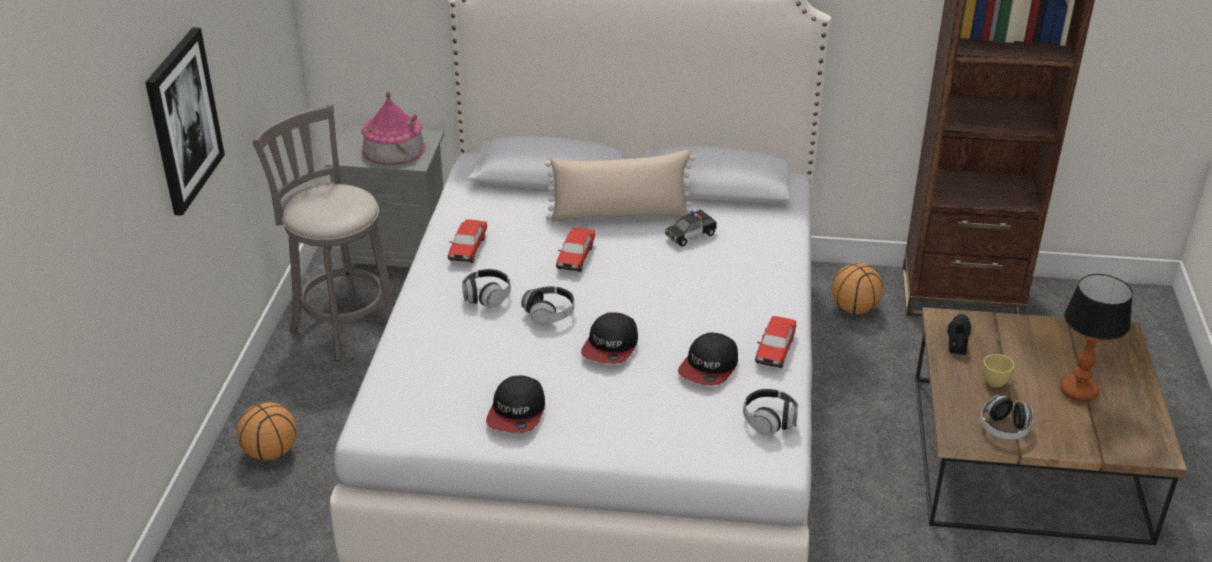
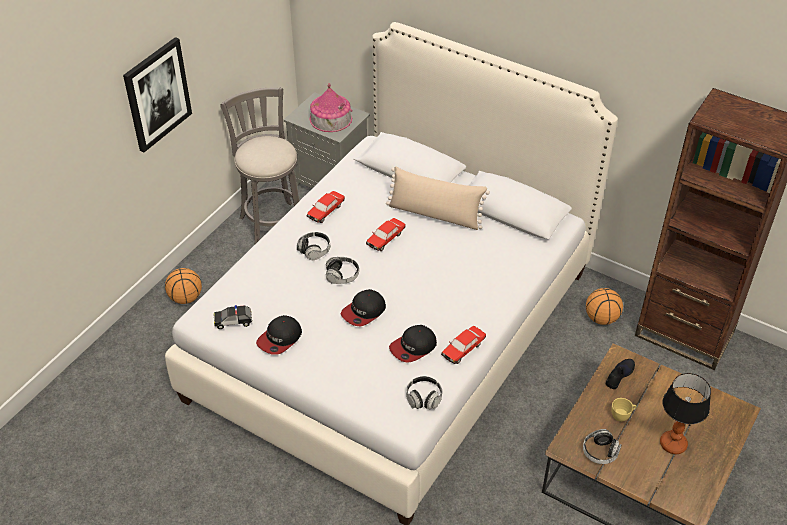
camera: 25 degrees right, 10 degrees up
(691, 235) = (469, 245): toy car -> toy car (233, 321)

